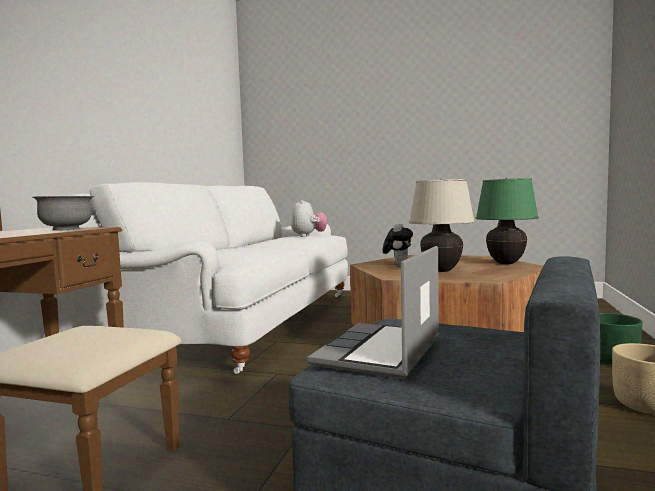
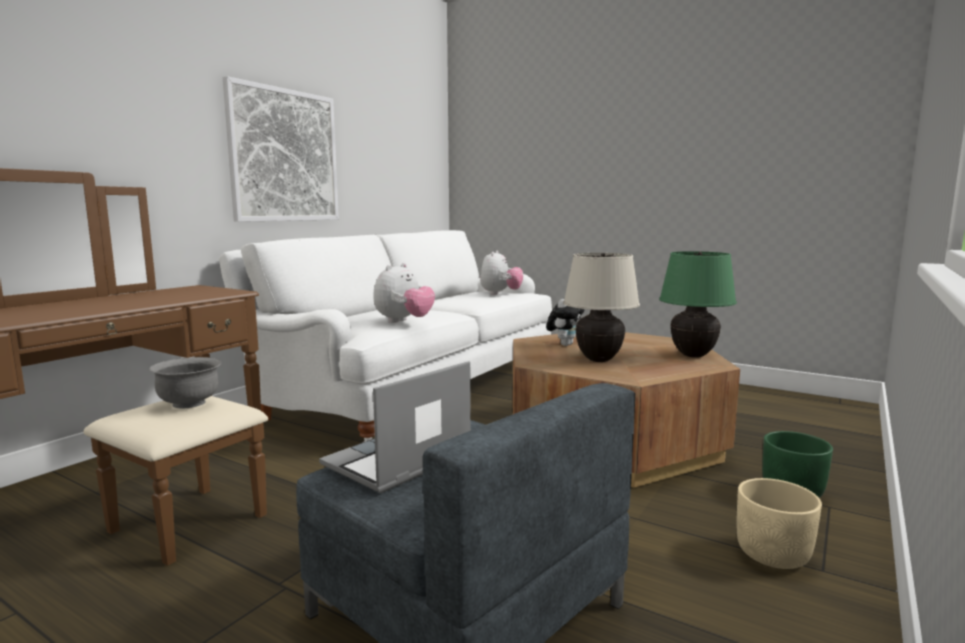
camera: 15 degrees right, 5 degrees up
(66, 229) = (203, 294): grey bowl -> grey bowl (189, 403)
(117, 109) = (284, 156): none -> picture
(258, 253) = (404, 321): none -> plush toy

